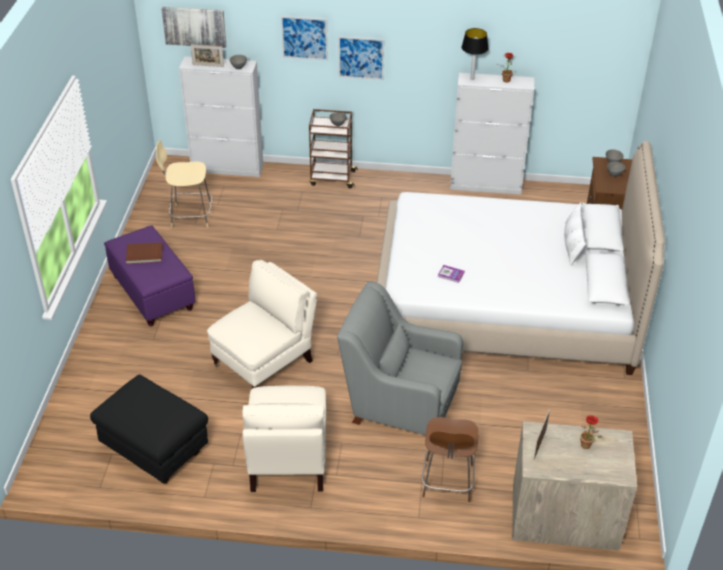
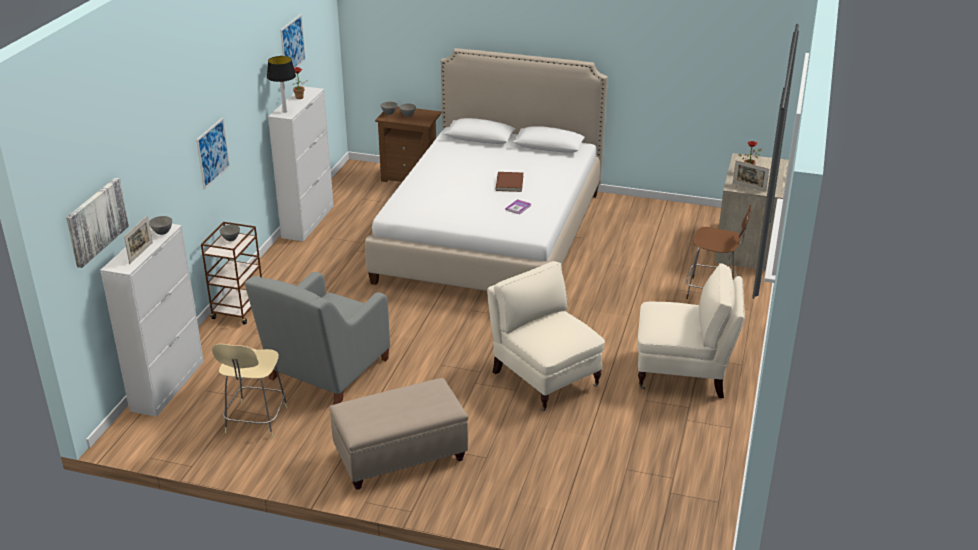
camera: 80 degrees left, 10 degrees down
(144, 255) = (393, 409): brown book -> brown book (510, 183)
(152, 292) = (399, 456): purple ottoman -> beige ottoman
(154, 451) = (667, 460): black ottoman -> none
(304, 38) = (176, 162): picture -> picture (292, 45)
(400, 403) = (615, 304): grey armchair -> grey armchair (325, 371)
(572, 245) = (494, 151): white pillow -> none

